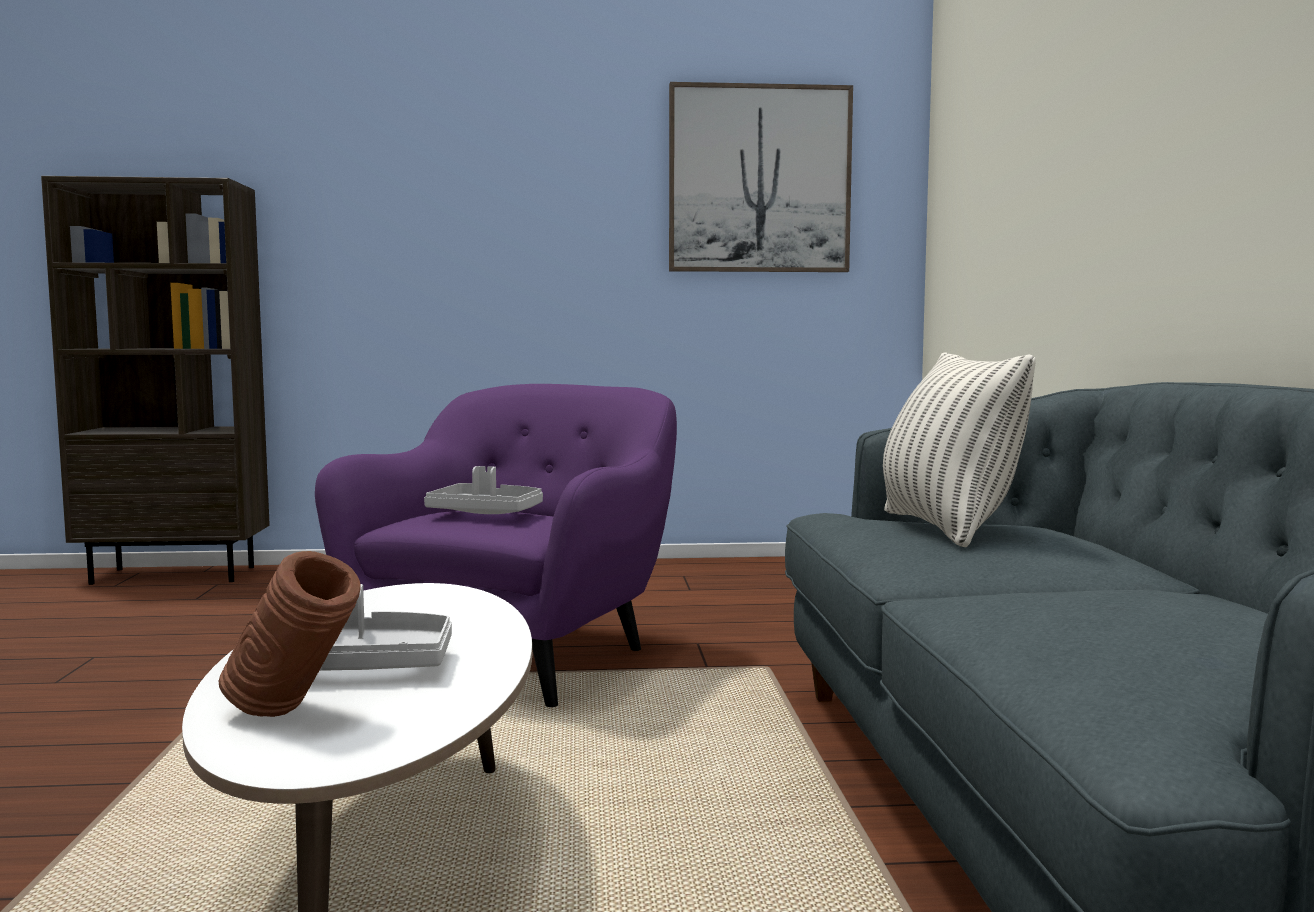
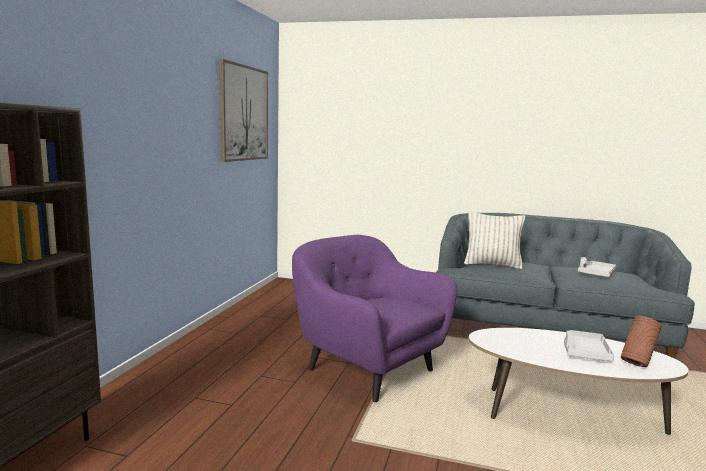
camera: 70 degrees left, 5 degrees up
(486, 513) = (388, 306): grey tray -> grey tray (596, 274)

